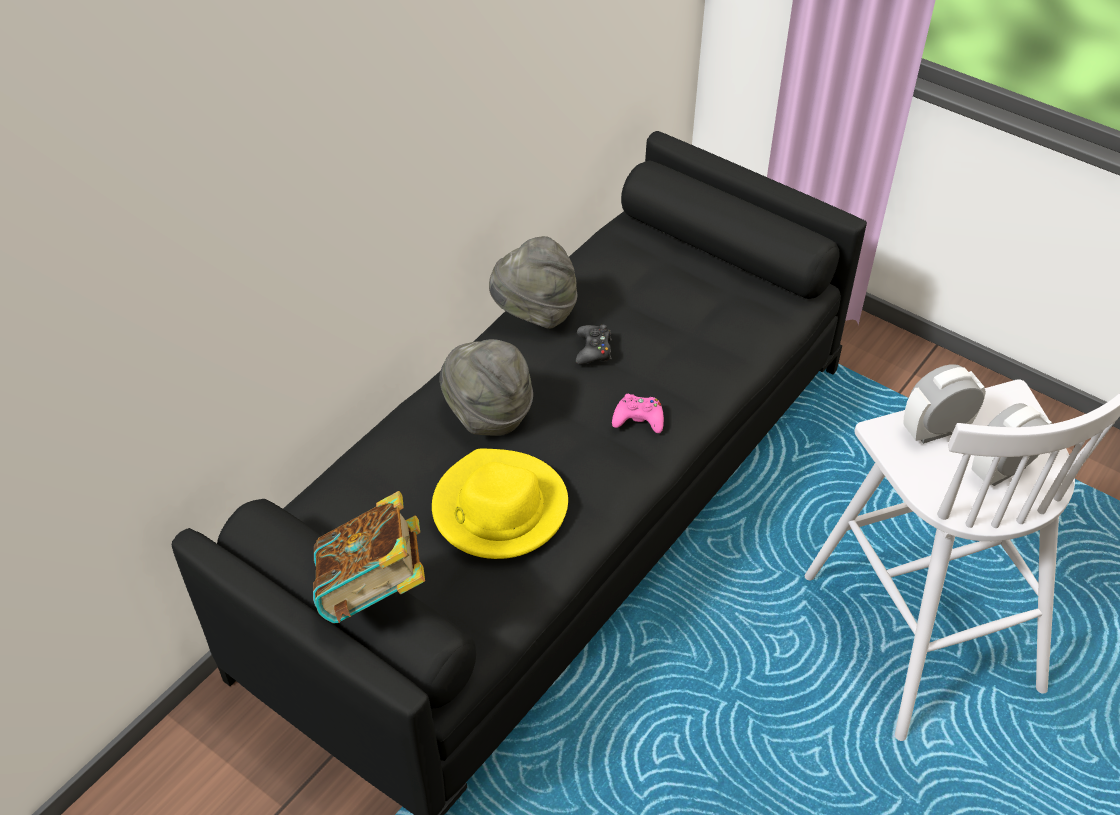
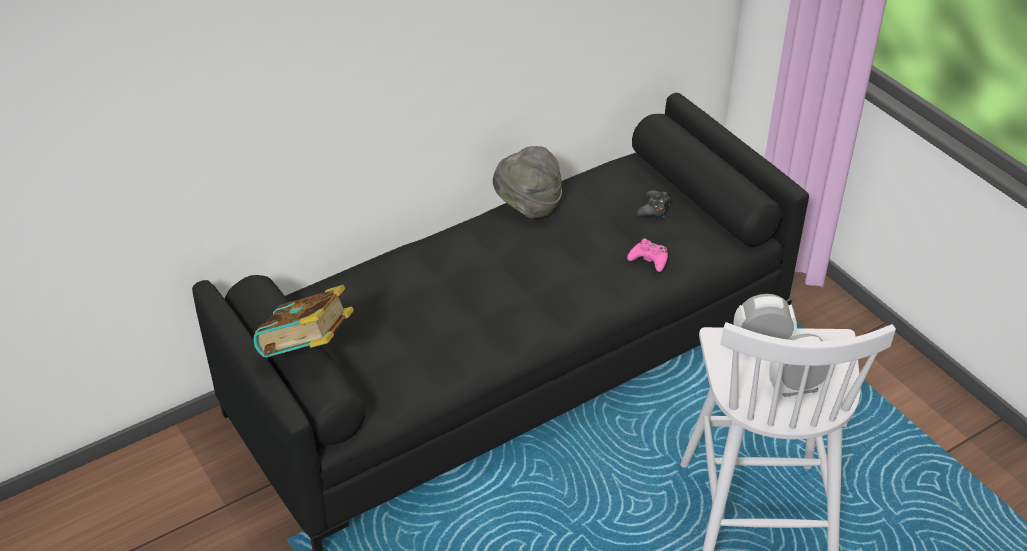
camera: 20 degrees right, 5 degrees down
(488, 413) = (458, 266): grey hat -> none
(498, 509) = (432, 330): yellow hat -> none
(593, 350) = (558, 242): black game controller -> black game controller (654, 209)
(638, 419) = (565, 297): pink game controller -> pink game controller (649, 260)

